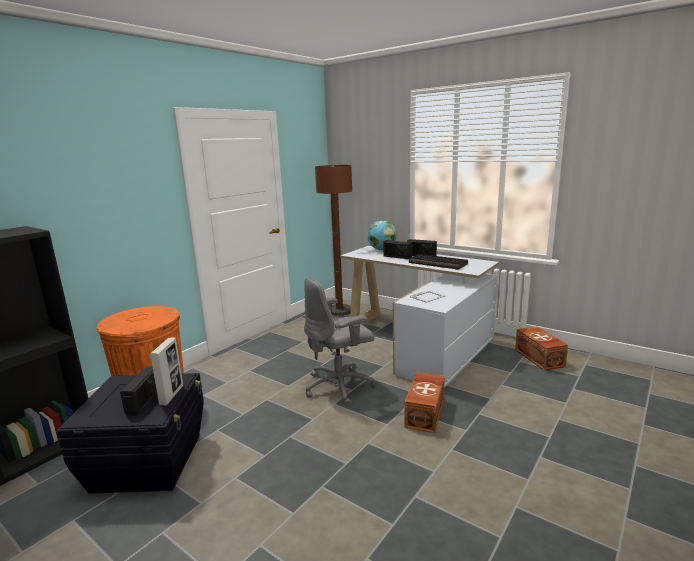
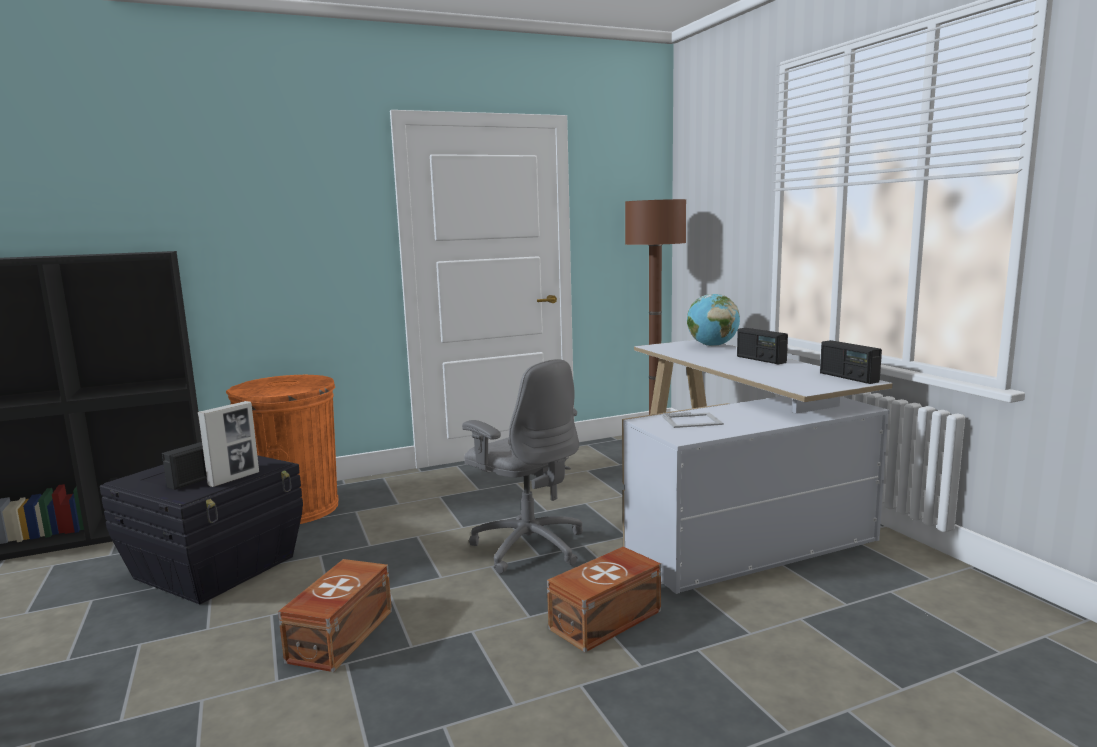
camera: 30 degrees right, 5 degrees down
(340, 386) = (528, 546): grey office chair -> grey office chair turned 135 degrees counterclockwise
(397, 257) = (716, 357): radio -> radio (848, 377)
(438, 263) = (768, 372): keyboard -> none
(539, 358) = (941, 597): brown storage box -> brown storage box (338, 636)

